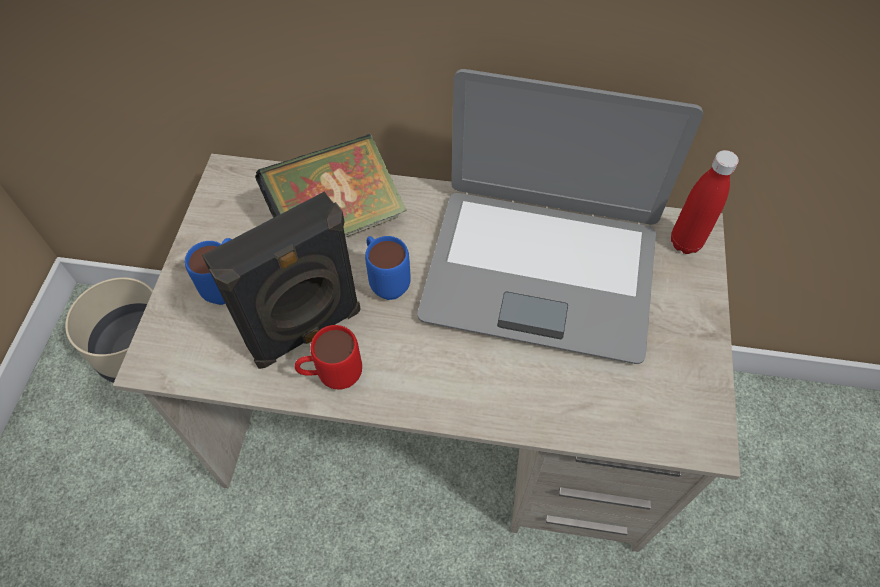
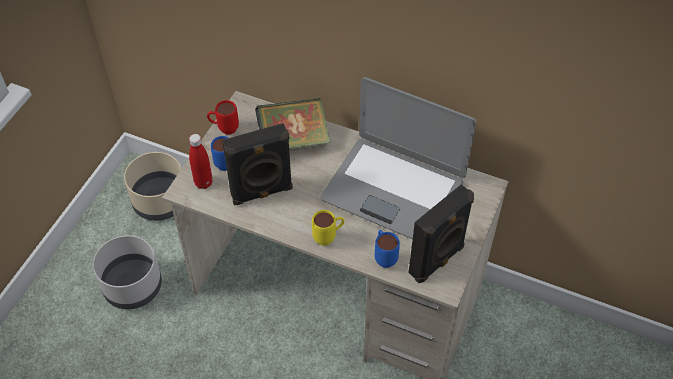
camera: 15 degrees right, 5 degrees down
(121, 499) = (132, 286): none -> grey planter
(332, 377) = (269, 217): red mug -> red mug (224, 129)
(386, 281) = (310, 177): blue mug -> blue mug (384, 257)
(456, 391) = (328, 237): none -> yellow mug
(668, 390) = (437, 261): none -> black speaker
(685, 243) = (479, 192): red bottle -> red bottle (203, 183)

